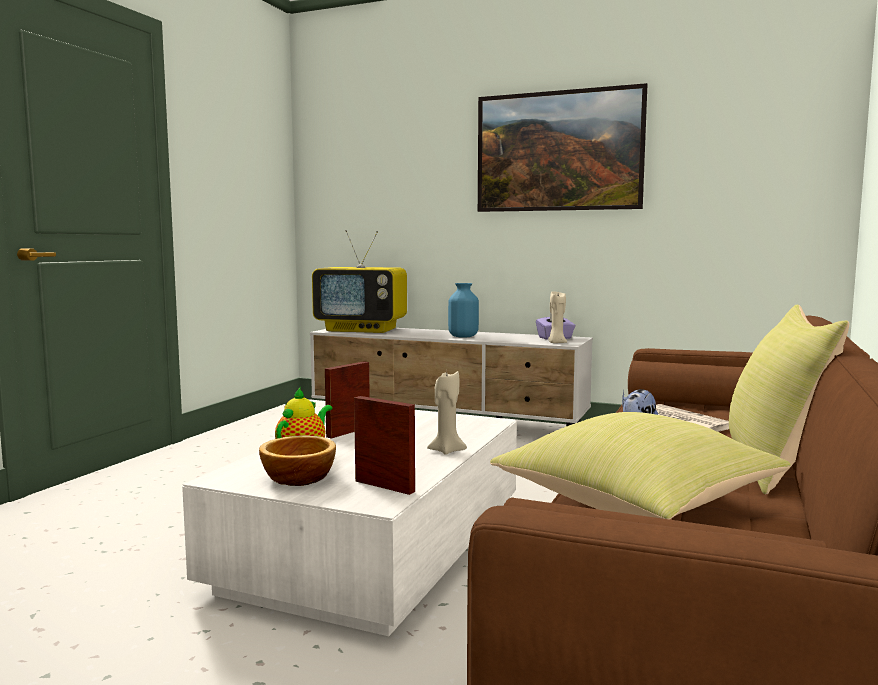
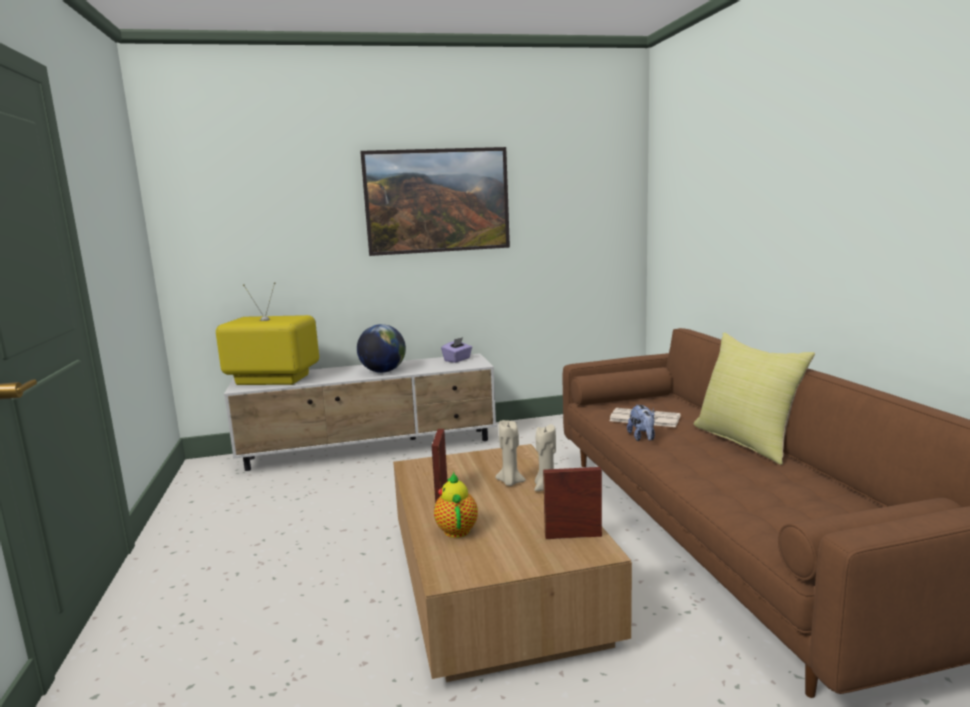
camera: 35 degrees left, 5 degrees up
(297, 477) = (500, 552): bowl -> none
(362, 329) = (271, 380): television -> television turned 150 degrees counterclockwise
(376, 545) = (495, 581): white coffee table -> brown coffee table
(463, 336) = (383, 371): blue vase -> globe
(556, 343) = (470, 365): beige candle -> beige candle (510, 482)
(638, 508) = (751, 498): yellow pillow -> none

